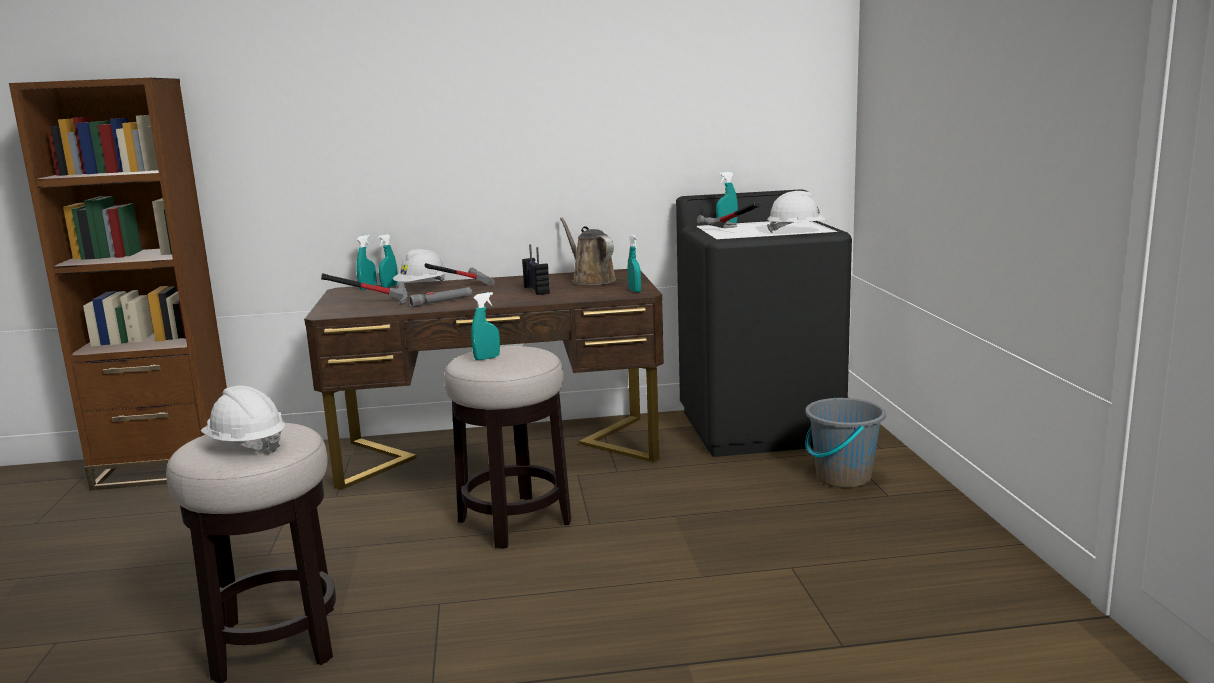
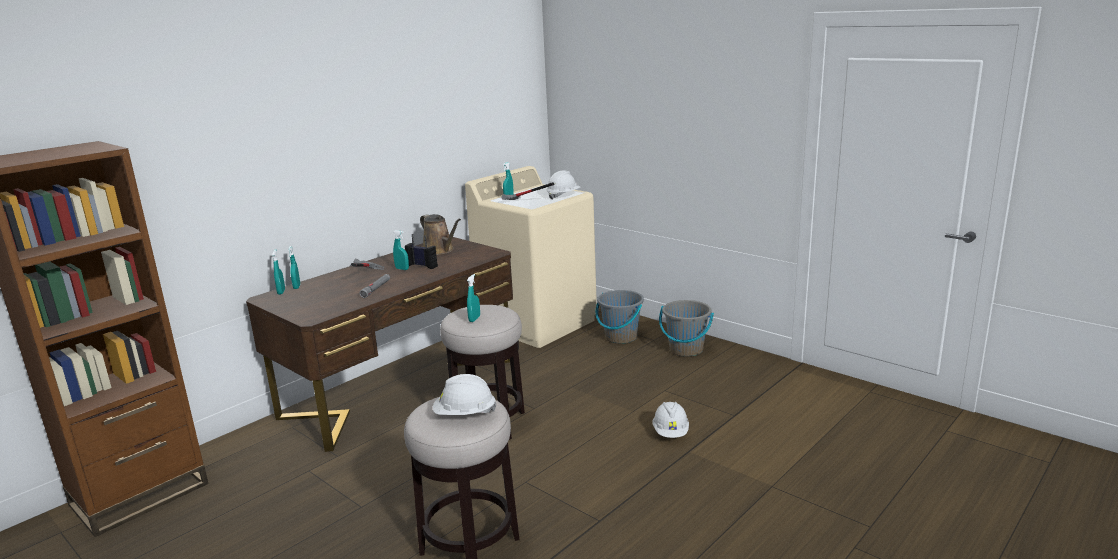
camera: 40 degrees left, 5 degrees up
(373, 303) = (323, 302): hammer -> none
(421, 286) = (324, 281): white hard hat -> white hard hat (670, 432)
(591, 280) = (440, 250): brown watering can -> brown watering can turned 150 degrees counterclockwise
(634, 291) = (488, 252): turquoise spray bottle -> turquoise spray bottle (402, 269)
(760, 427) = (537, 323): black washing machine -> beige washing machine
(916, 525) = (686, 350): none -> grey bucket

